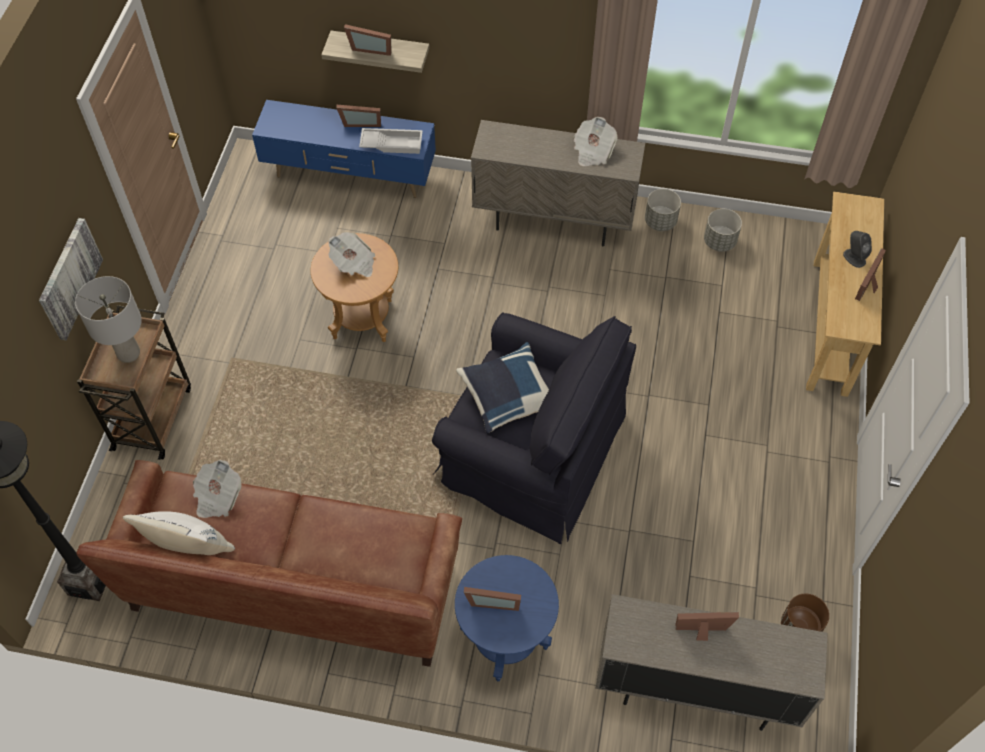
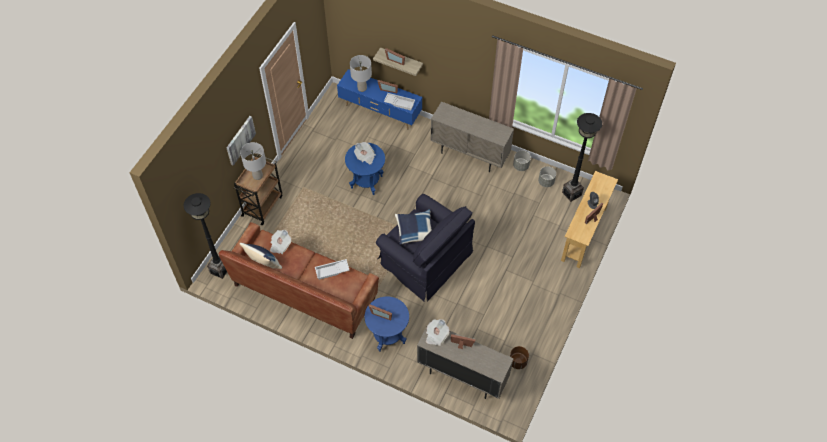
camera: 15 degrees right, 0 degrees up
(188, 549) = (263, 264): white pillow -> blue pillow
(306, 131) = (362, 88): none -> grey table lamp
(351, 528) = (332, 271): none -> white tray
(362, 319) = (366, 182): brown side table -> blue side table
(593, 151) = (488, 127): newspaper -> newspaper (436, 335)
(776, 253) = (571, 193): none -> black floor lamp

